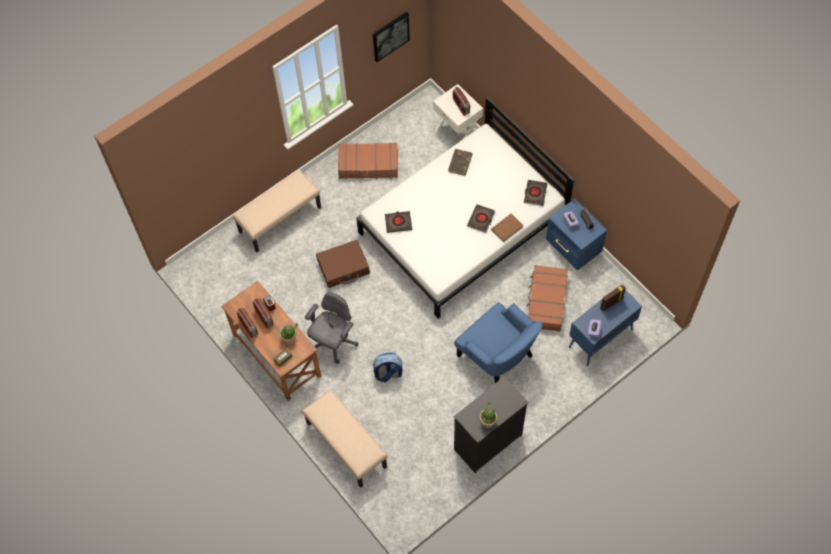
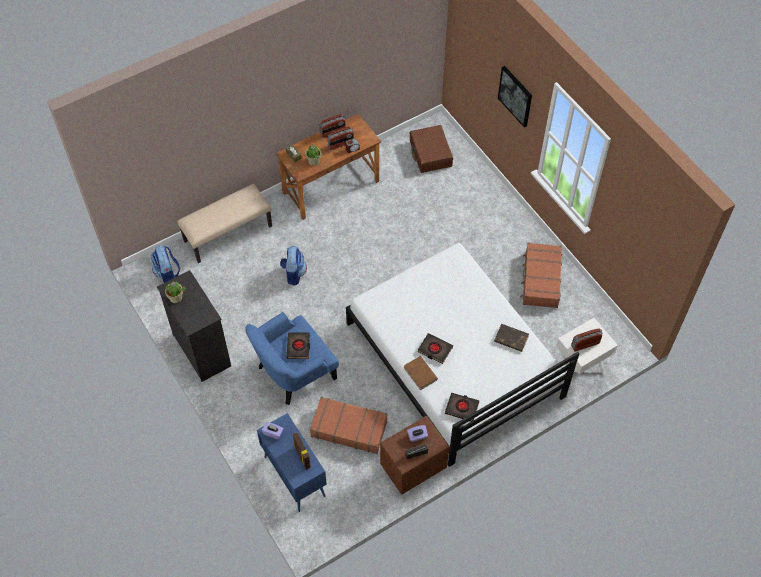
camera: 95 degrees right, 5 degrees down
(280, 219) = (481, 198): beige bench -> none
(333, 342) = (336, 232): grey office chair -> none
(343, 267) = (418, 247): brown suitcase -> brown suitcase (430, 154)
(390, 36) = (640, 235): picture -> picture (515, 96)
(398, 223) = (441, 273): black book -> black book (298, 347)
(403, 495) = (167, 273): none -> backpack
(573, 248) = (412, 467): blue nightstand -> brown nightstand

